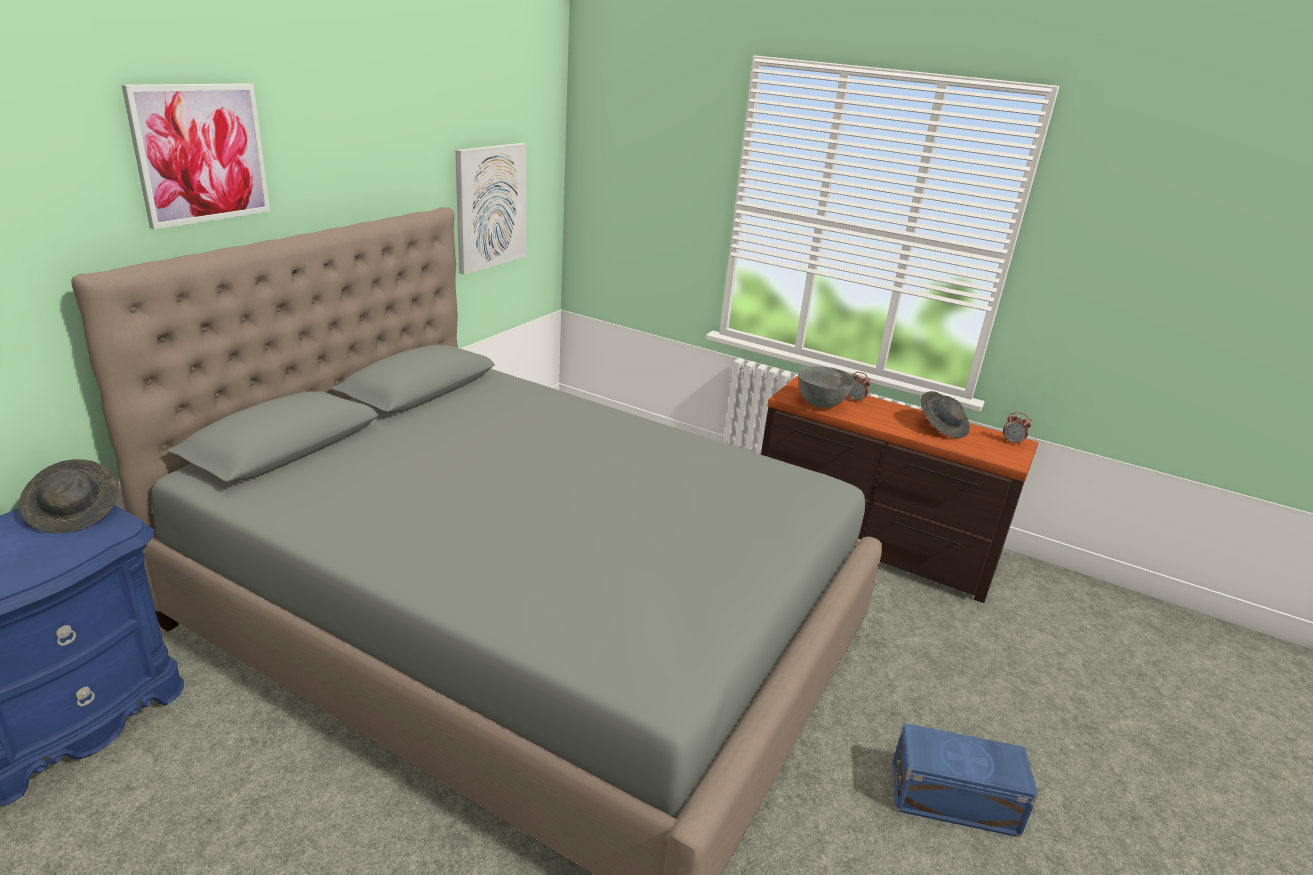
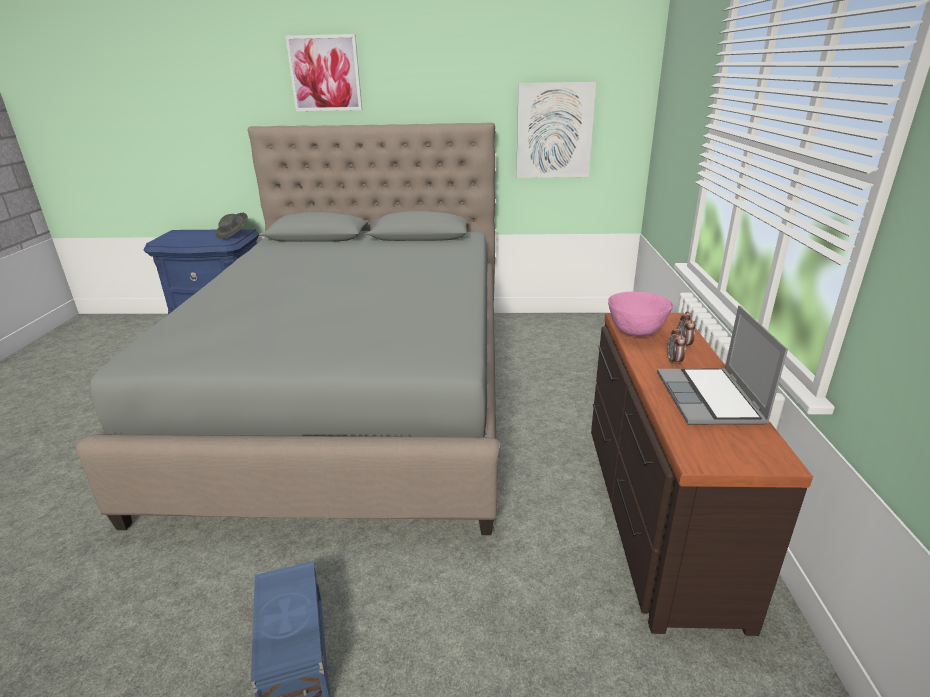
camera: 65 degrees right, 0 degrees up
(820, 404) = (635, 333): grey bowl -> pink bowl
(942, 427) = (711, 399): grey hat -> laptop
(1012, 442) = (764, 453): alarm clock -> alarm clock (674, 361)

